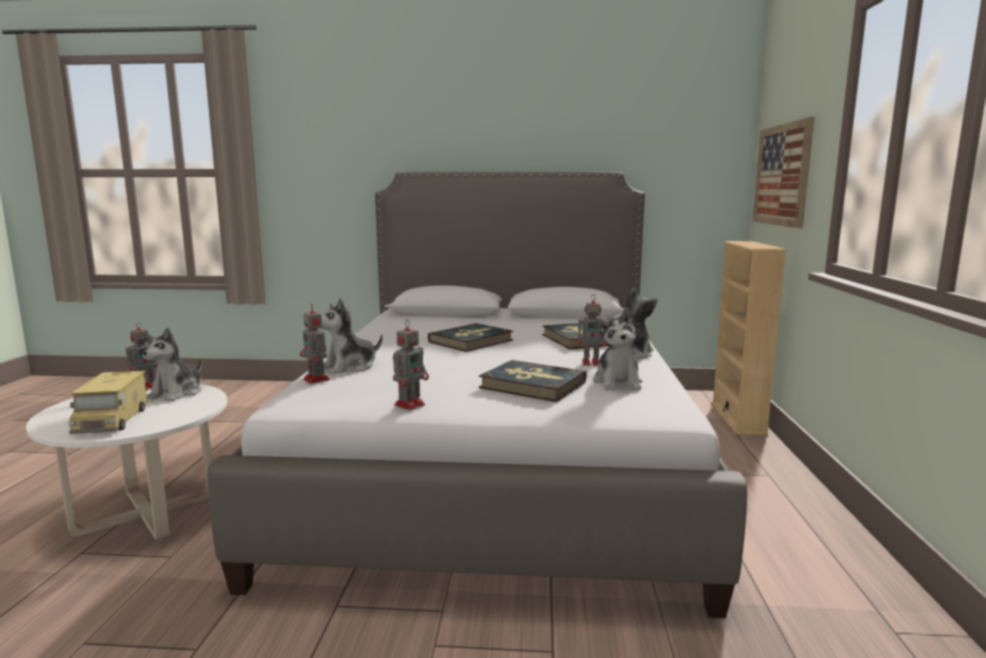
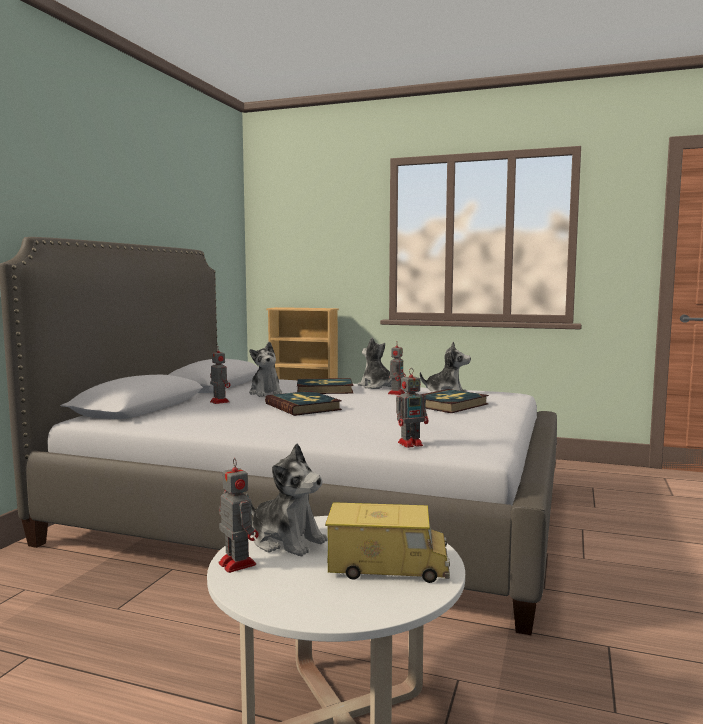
camera: 75 degrees left, 5 degrees down
(349, 367) = (367, 436): plush toy -> plush toy (266, 393)
(410, 404) = (489, 426): toy robot -> toy robot (219, 401)
(782, 175) = (306, 258): picture -> none

